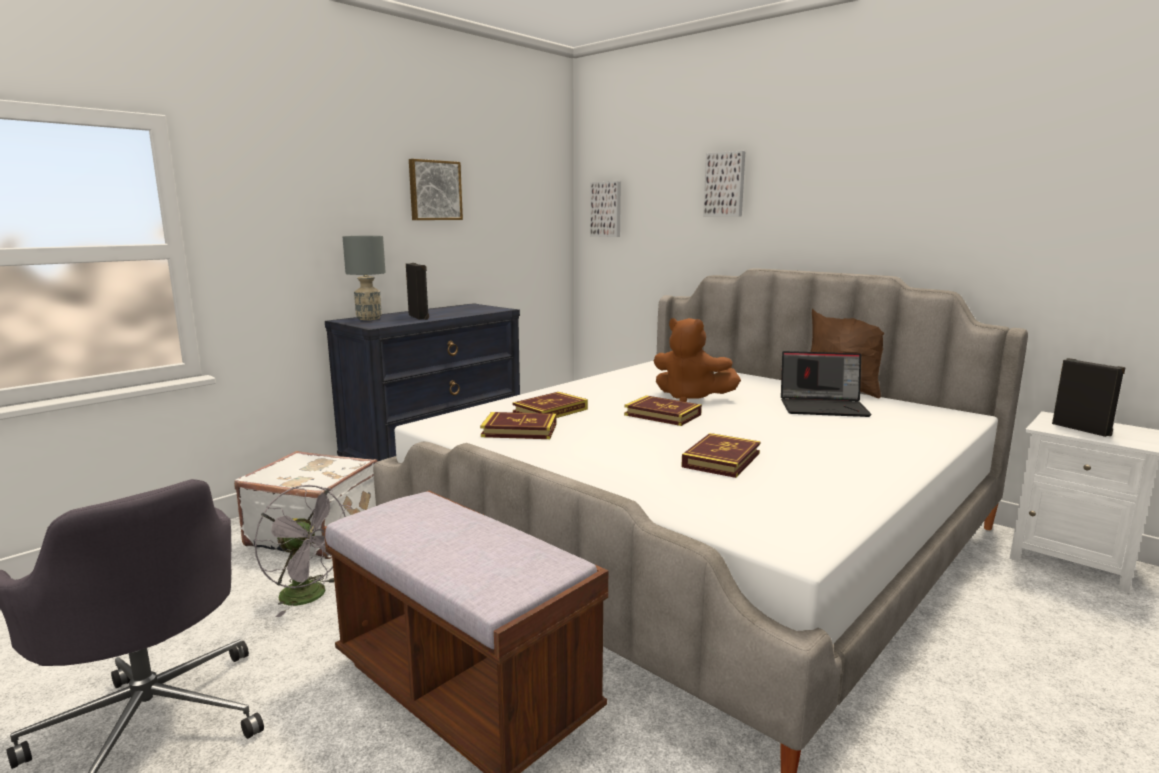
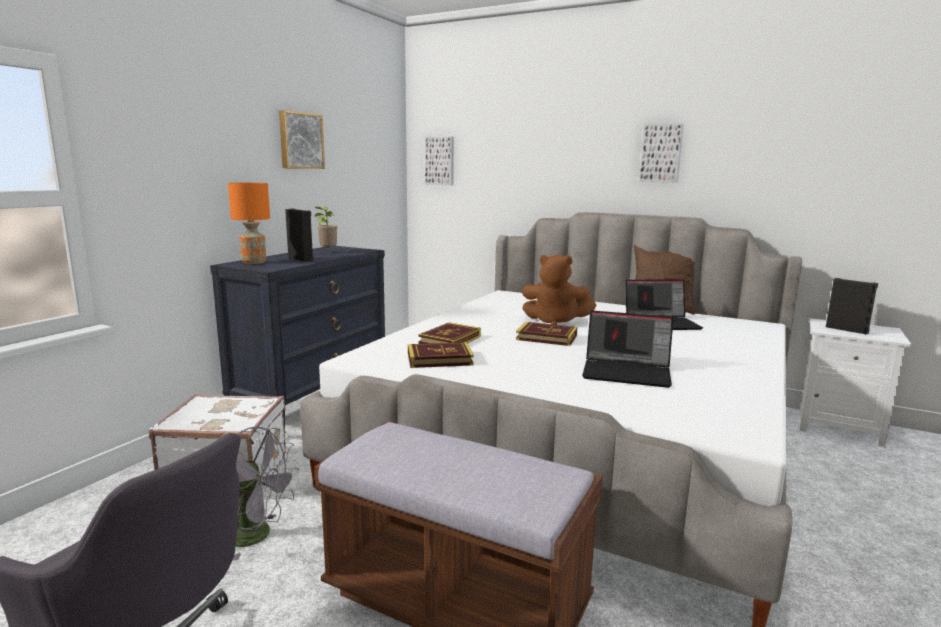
camera: 15 degrees left, 0 degrees up
(368, 319) = (254, 262): grey table lamp -> orange table lamp
(457, 310) = (327, 251): none -> potted plant
(721, 460) = (628, 372): book -> laptop
(725, 184) = (552, 142): picture -> picture (661, 153)

